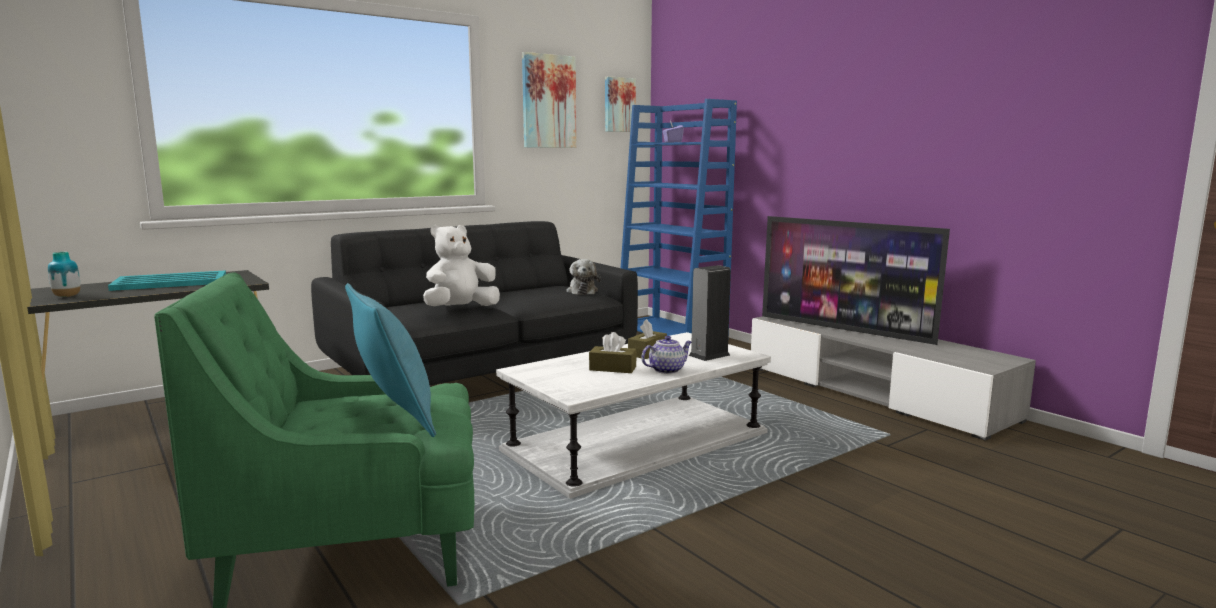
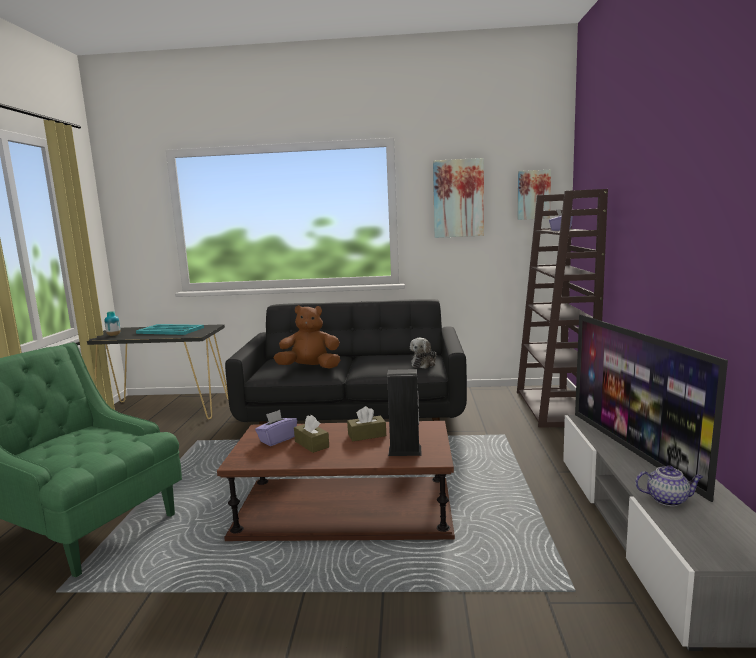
camera: 40 degrees right, 0 degrees up
(395, 417) = (79, 453): turquoise pillow -> none
(460, 309) = (310, 368): white plush toy -> brown plush toy
(565, 373) = (277, 439): none -> purple tissue box
(637, 442) = (346, 509): white coffee table -> brown coffee table
(667, 370) = (341, 457): teapot -> teapot (668, 499)
(672, 333) = (554, 408): blue bookcase -> brown bookcase

